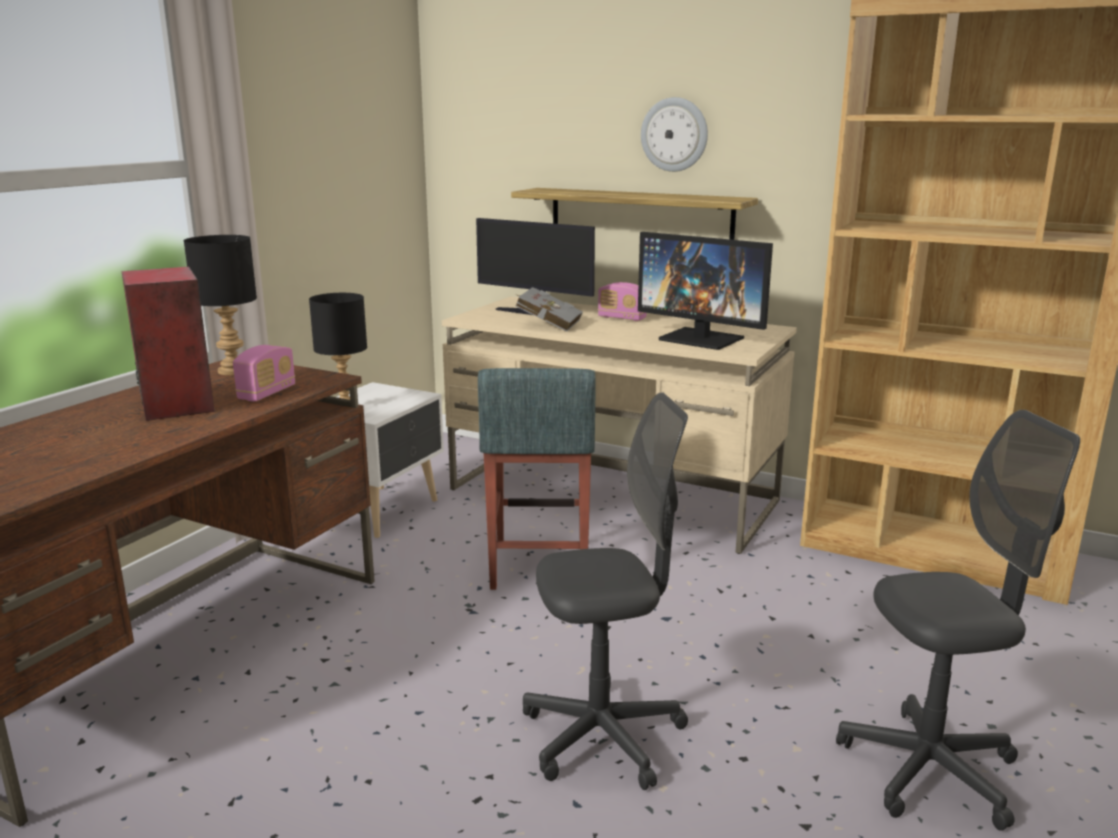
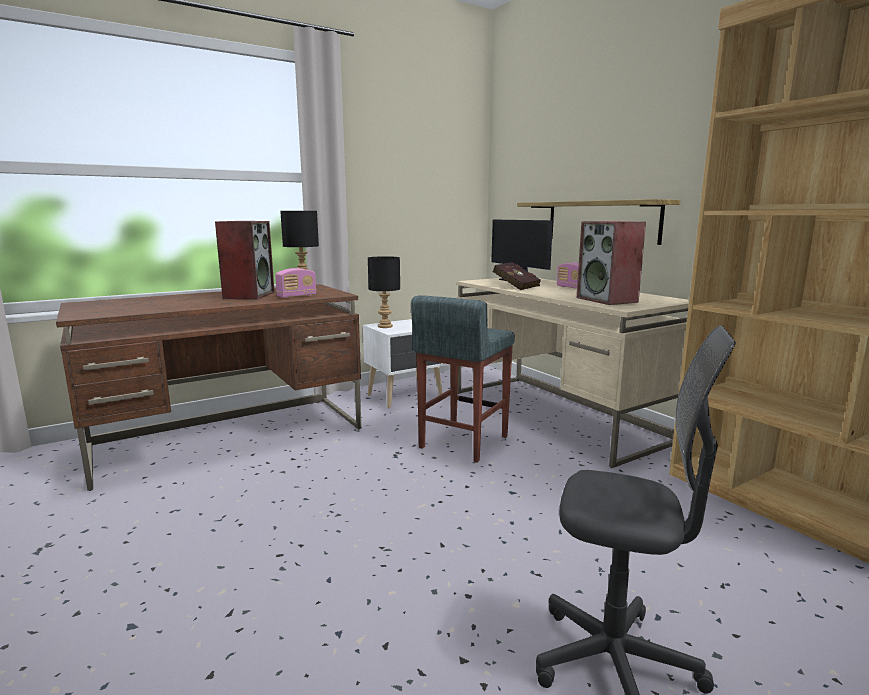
camera: 30 degrees right, 5 degrees down
(547, 325) = (514, 287): grey book -> red book
(602, 736) = (390, 547): grey office chair -> none
(674, 134) = (625, 157): wall clock -> none
(702, 339) = (608, 300): monitor -> speaker

